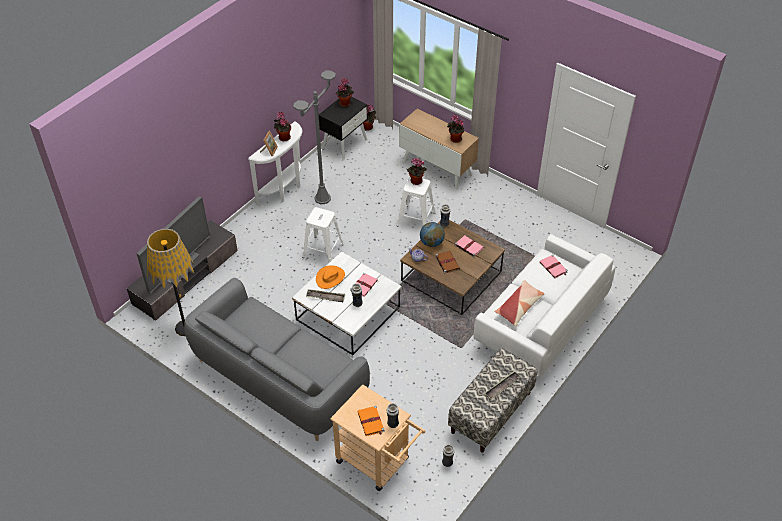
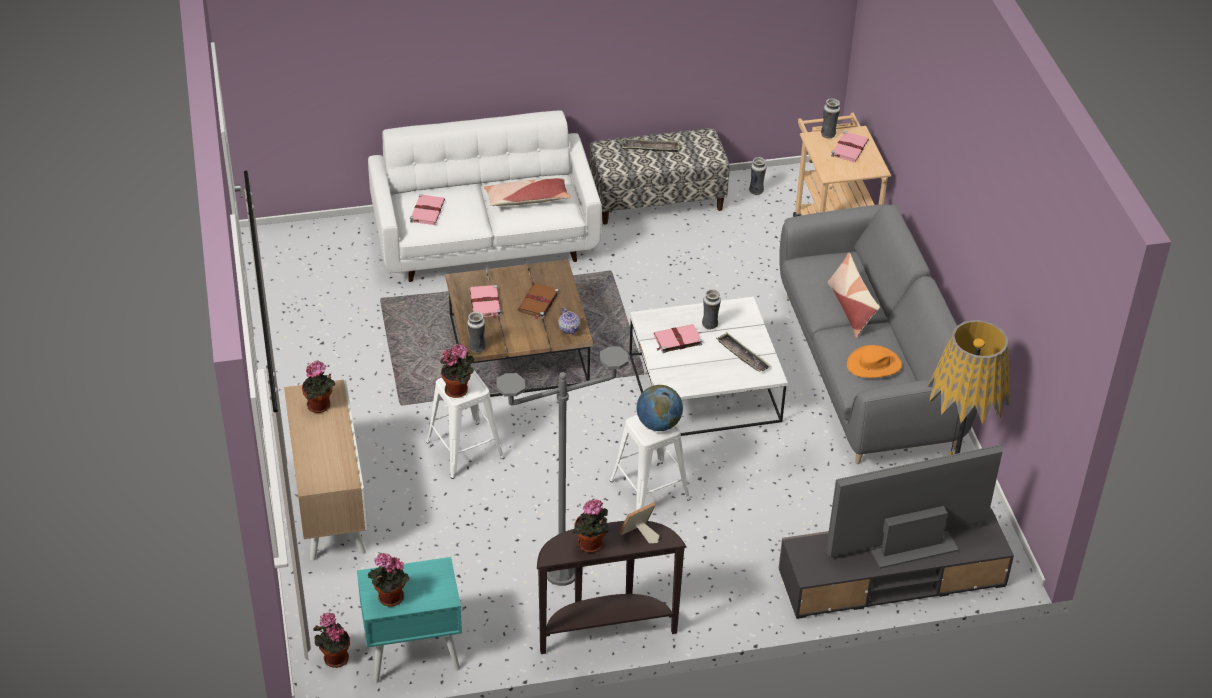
camera: 140 degrees left, 5 degrees down
(284, 190) = (605, 629): white console table -> brown console table
(292, 348) = (851, 308): none -> pillow
(330, 277) = (711, 375): orange hat -> orange hat (874, 365)
(344, 143) = (412, 652): black nightstand -> turquoise nightstand
(371, 422) = (849, 148): orange book -> pink book
(431, 243) = (526, 336): globe -> globe (658, 424)

